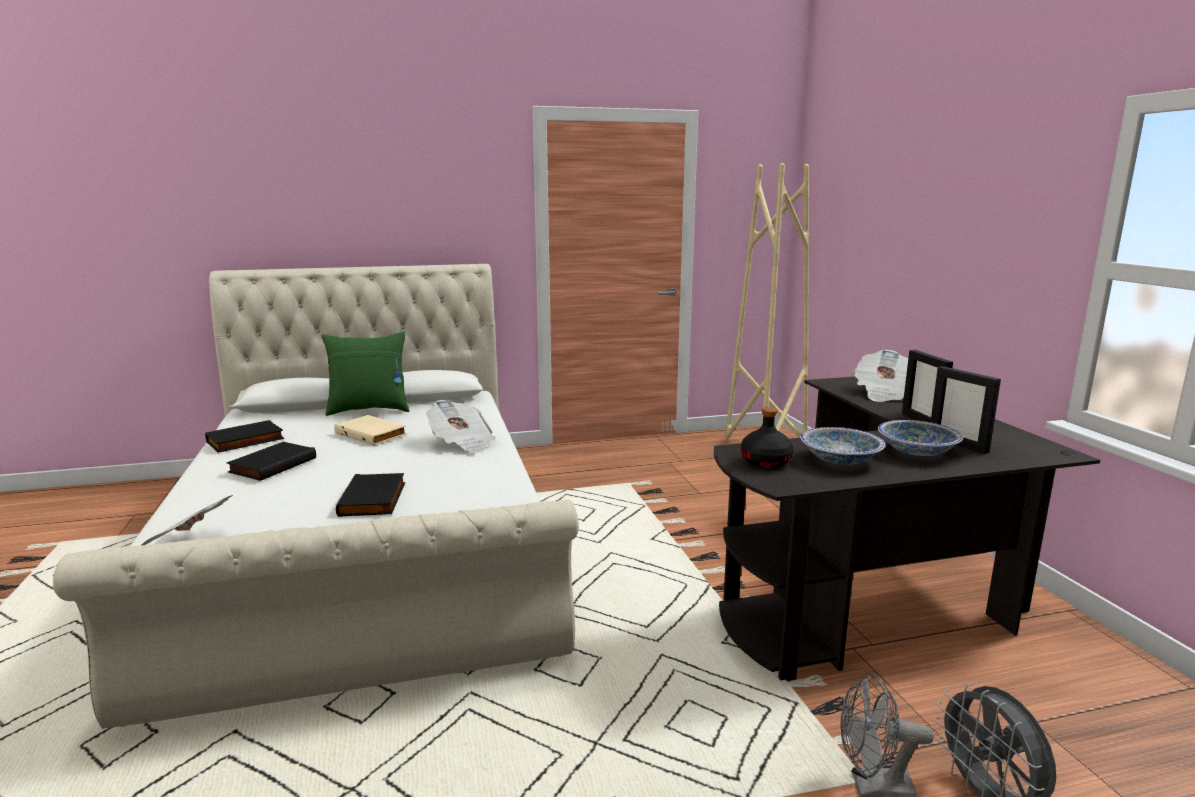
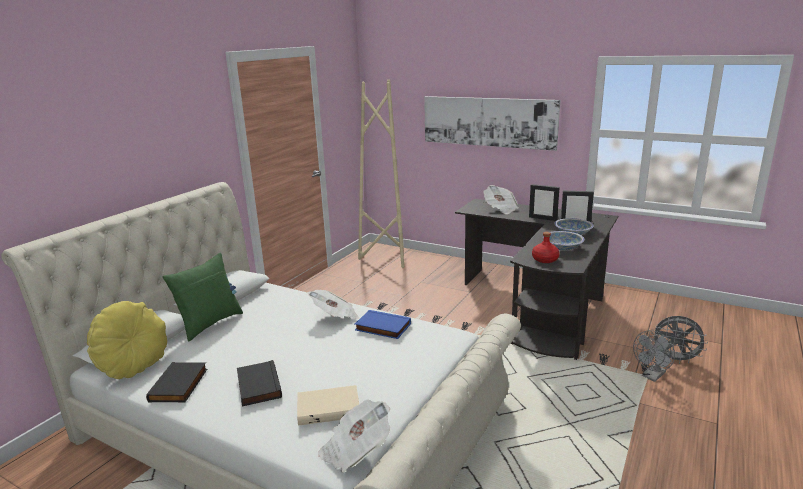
camera: 45 degrees left, 5 degrees up
(259, 418) = (135, 368): none -> yellow pillow
(372, 434) = (263, 336): beige book -> beige book (329, 407)
(374, 499) = (378, 368): black book -> none
(469, 470) = (382, 327): none -> blue book
(766, 462) = (545, 259): black bottle -> red bottle
(933, 239) = (488, 122): none -> picture

